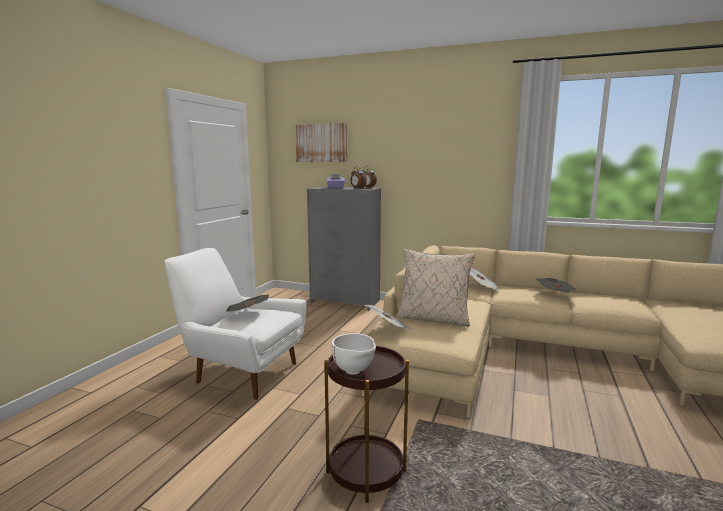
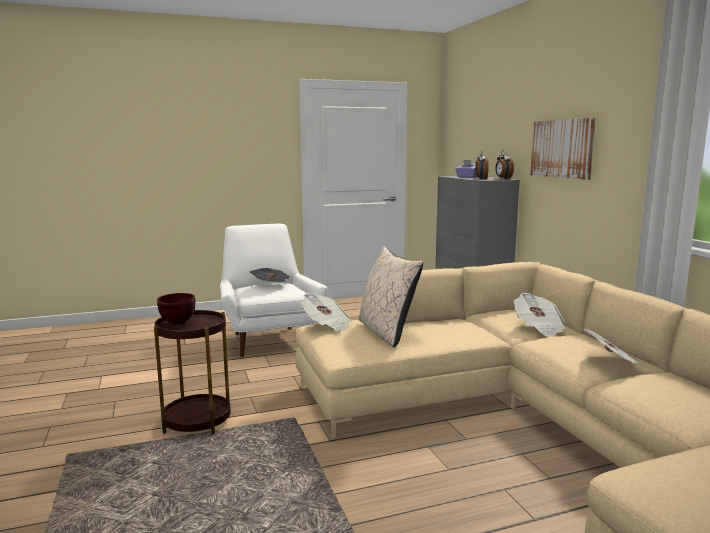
camera: 50 degrees right, 0 degrees up
(321, 143) = (477, 122): picture -> picture (562, 148)
(354, 372) = (176, 324): white bowl -> brown bowl

